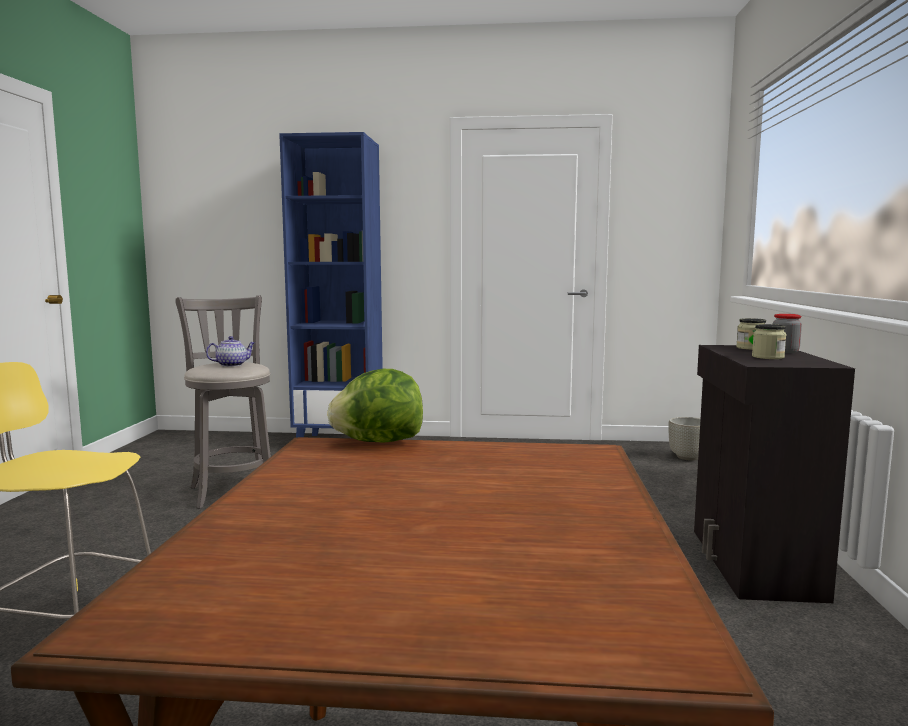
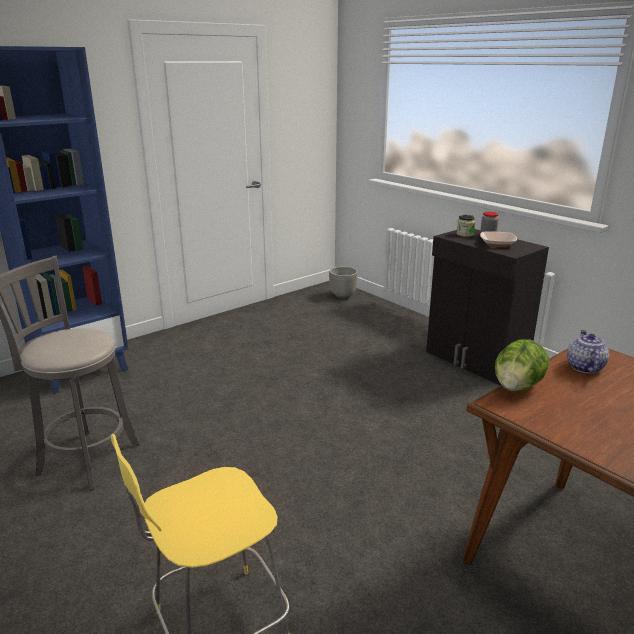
camera: 45 degrees left, 15 degrees up
(232, 365) = (73, 340): teapot -> teapot (584, 367)
(768, 357) = (497, 244): jar -> bowl

